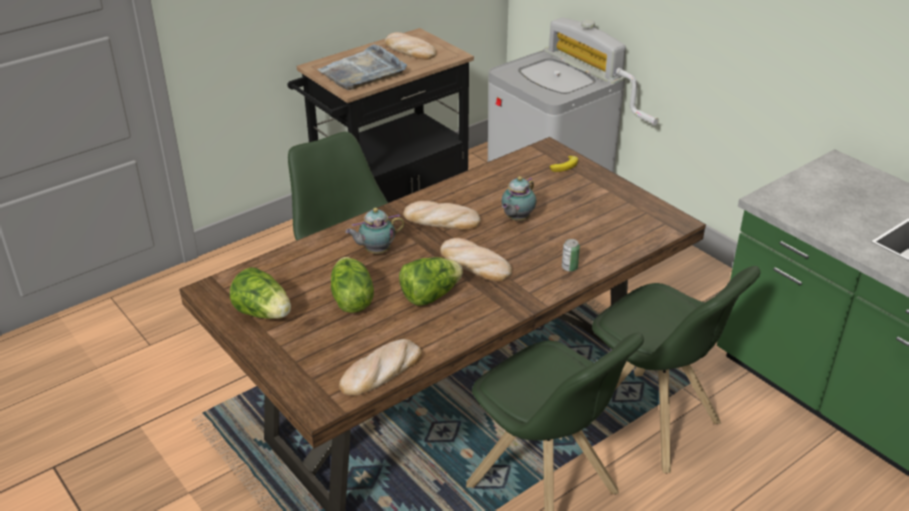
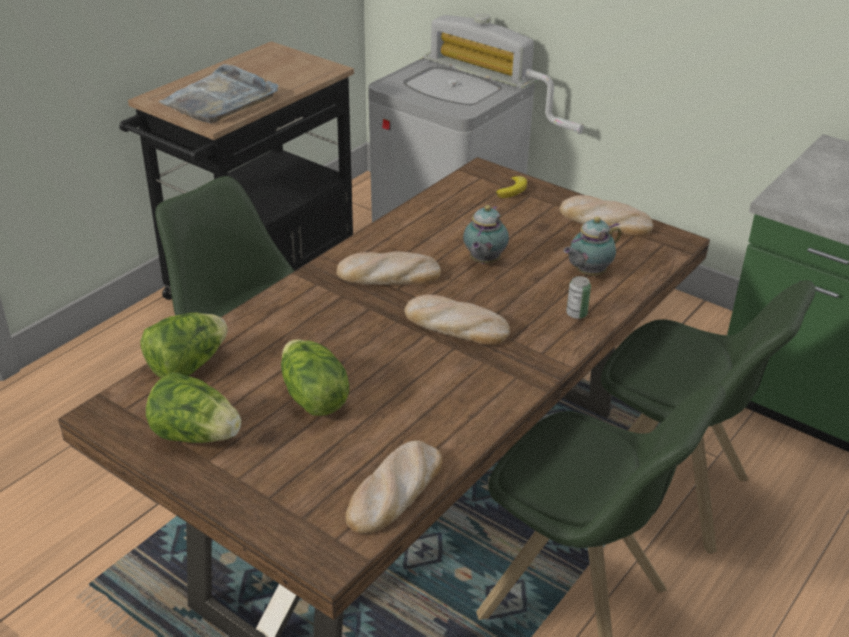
camera: 15 degrees left, 0 degrees up
(375, 251) = (319, 327): teapot -> teapot (588, 273)
(409, 50) = (269, 68): bread -> bread (604, 221)
(430, 296) = (416, 376): lettuce -> lettuce (187, 366)

